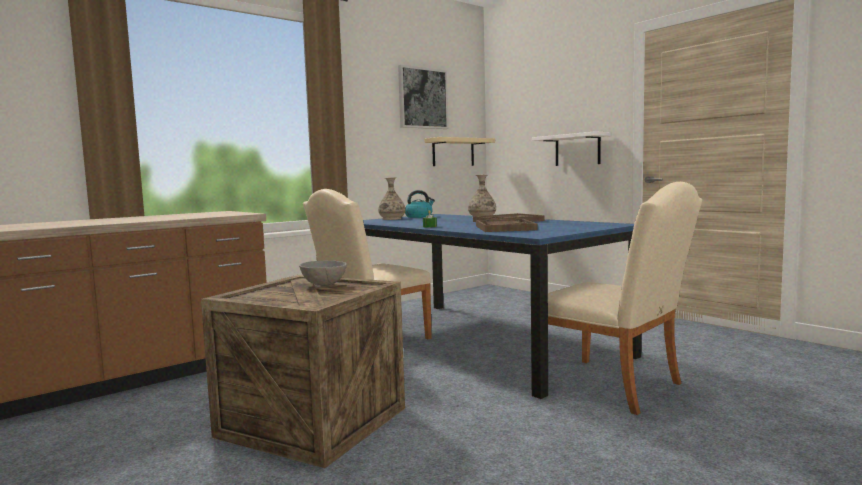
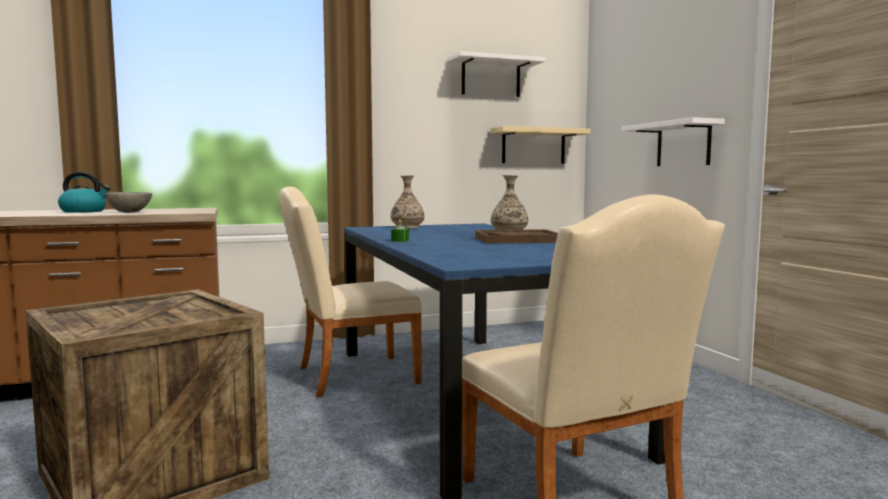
camera: 20 degrees right, 0 degrees up
(324, 284) = (183, 306): grey bowl -> grey bowl (130, 212)
(419, 216) = (447, 226): kettle -> kettle (84, 211)
(422, 98) = (490, 77): picture -> white shelf
(504, 228) = (472, 249): brown tray -> none

